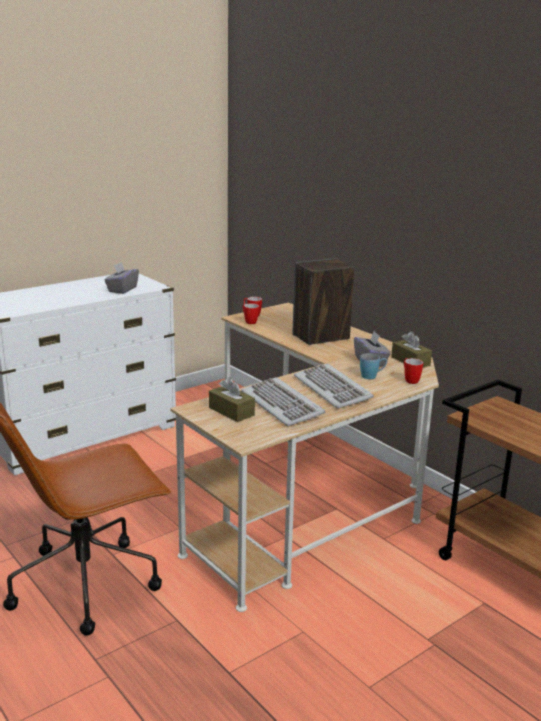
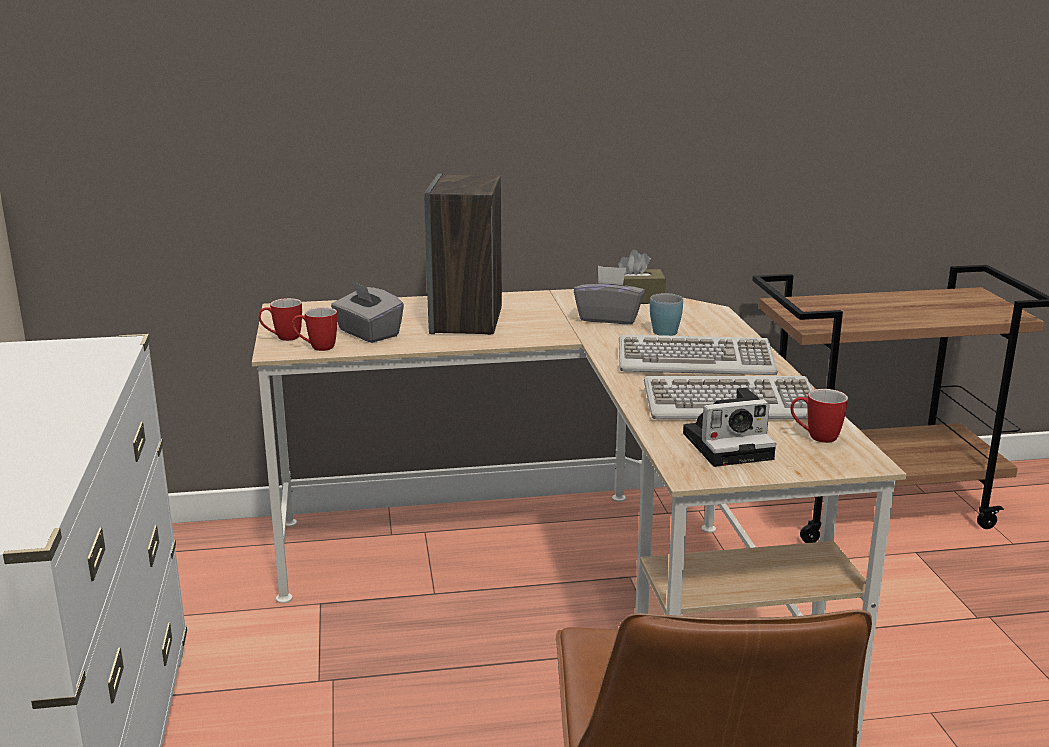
camera: 60 degrees left, 0 degrees up
(122, 289) = (71, 375): grey tissue box -> grey tissue box (368, 333)
(231, 411) = (730, 445): brown tissue box -> camera
(409, 380) = (701, 315): mug -> mug (815, 437)

